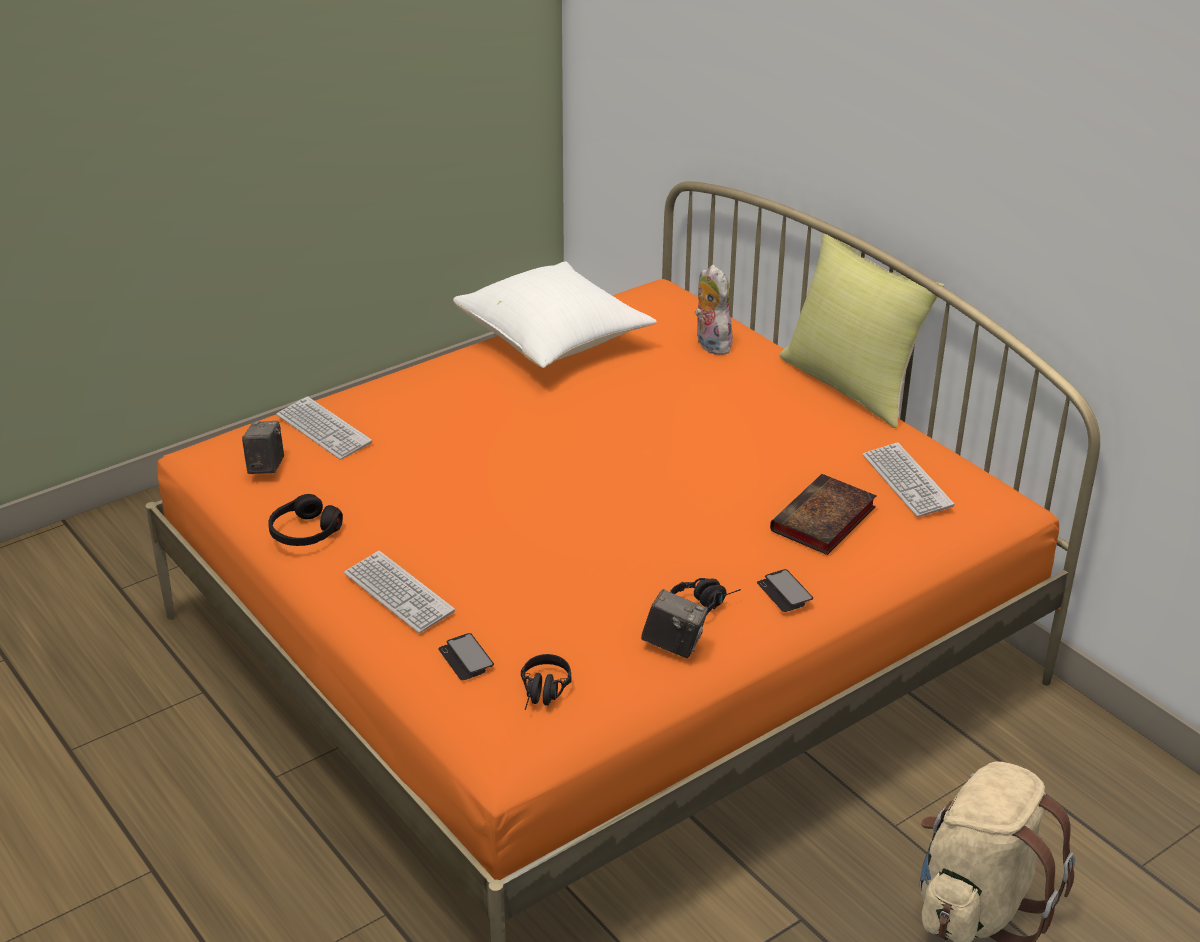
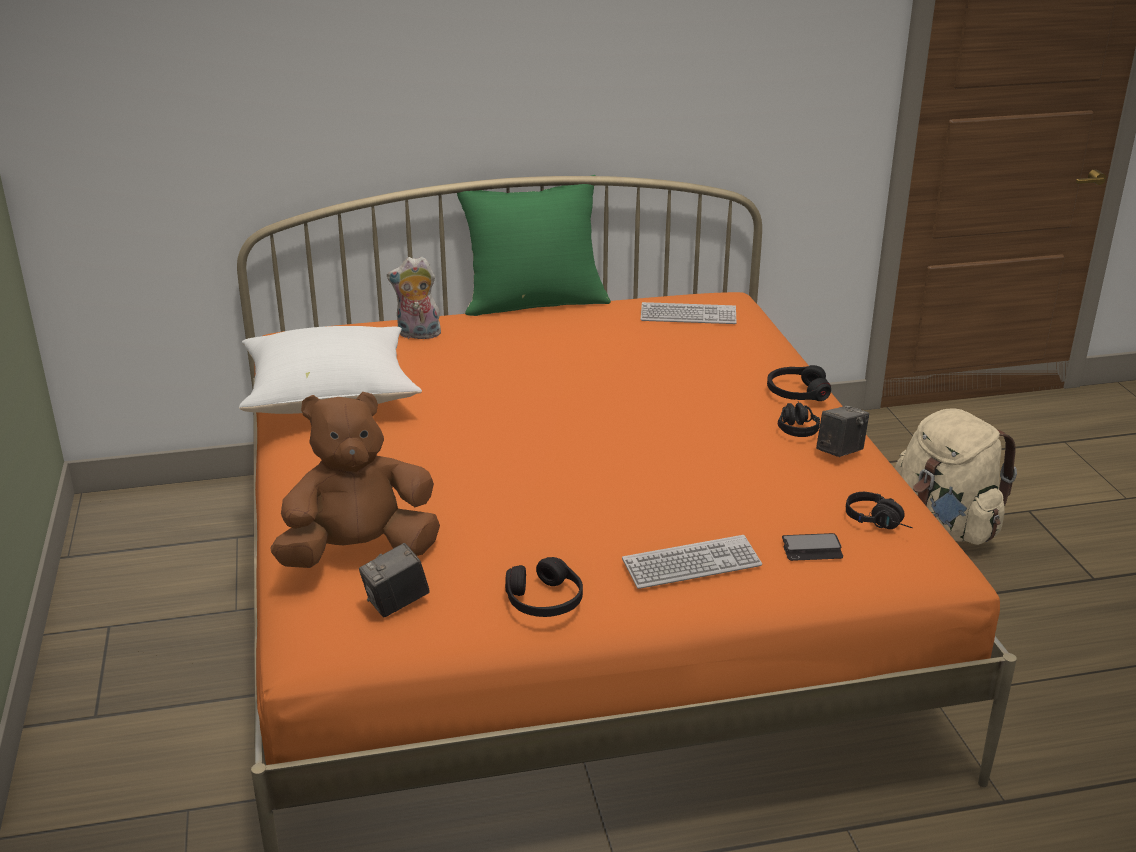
camera: 65 degrees left, 5 degrees down
(266, 467) = (396, 603): camera -> camera turned 60 degrees counterclockwise
(323, 430) = (359, 552): keyboard -> brown plush toy
(784, 592) = (797, 393): phone -> black headphones
(822, 521) = (717, 356): book -> none
(852, 385) = (534, 302): yellow pillow -> green pillow

